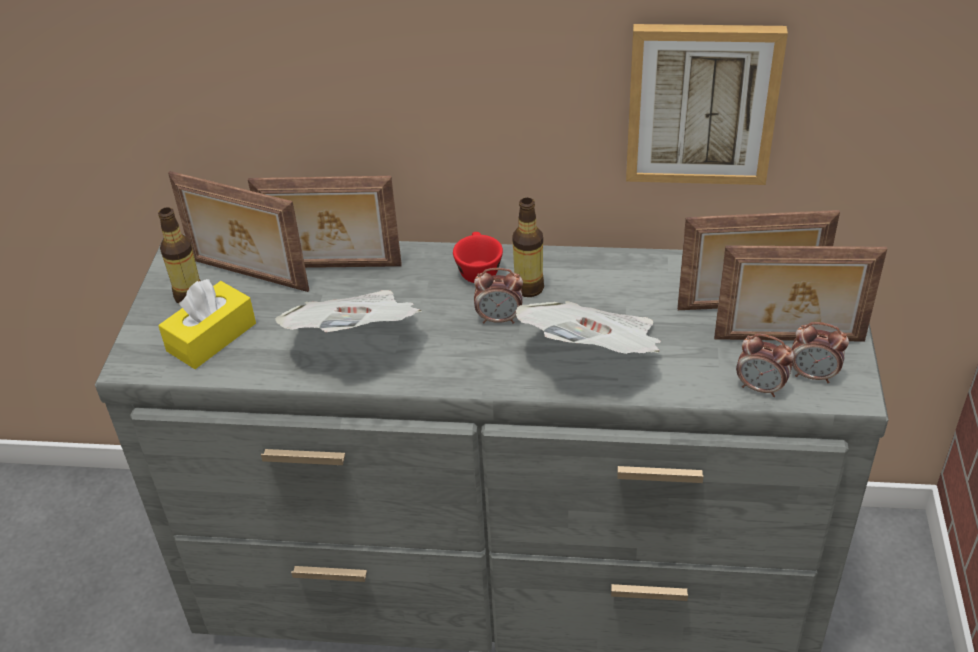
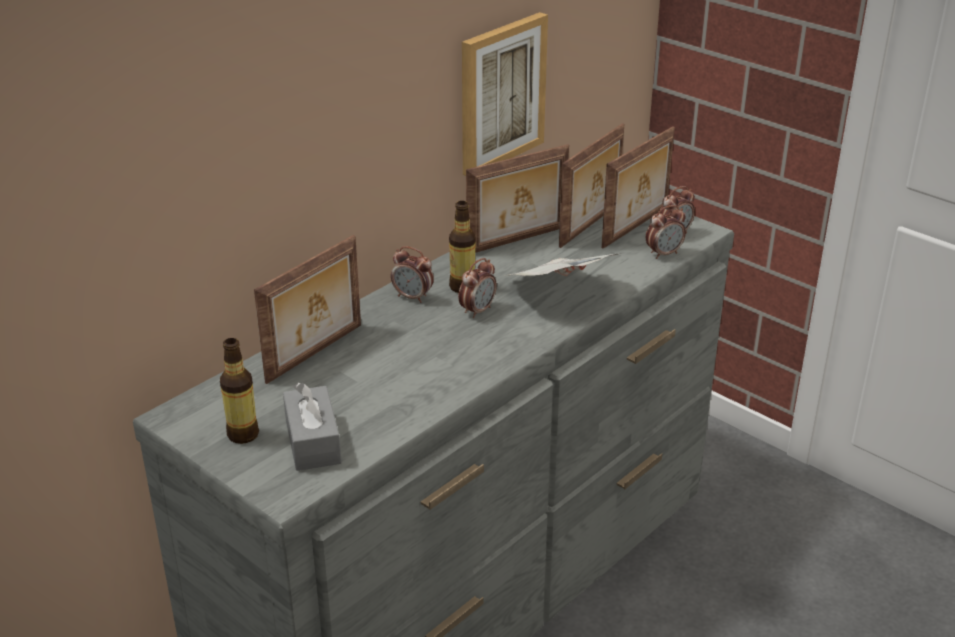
camera: 55 degrees left, 10 degrees down
(211, 337) = (313, 441): yellow tissue box -> grey tissue box
(248, 276) = (263, 396): picture frame -> picture frame (517, 241)
(356, 338) = (414, 375): newspaper -> none
(477, 269) = (413, 297): red cup -> alarm clock

